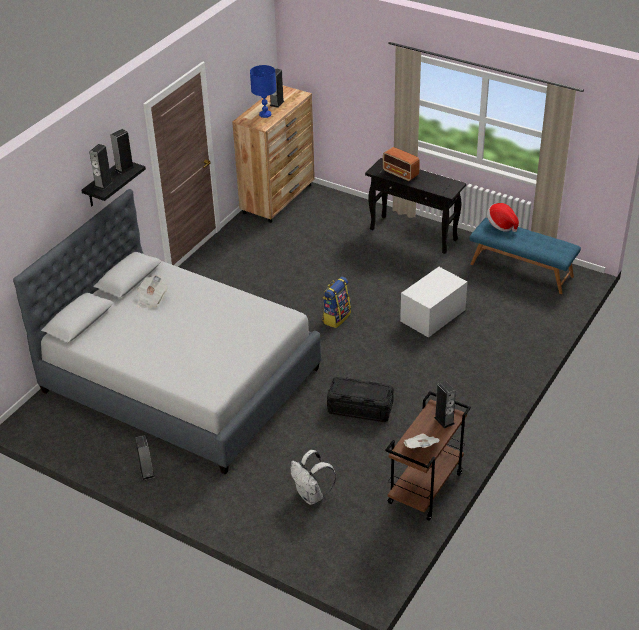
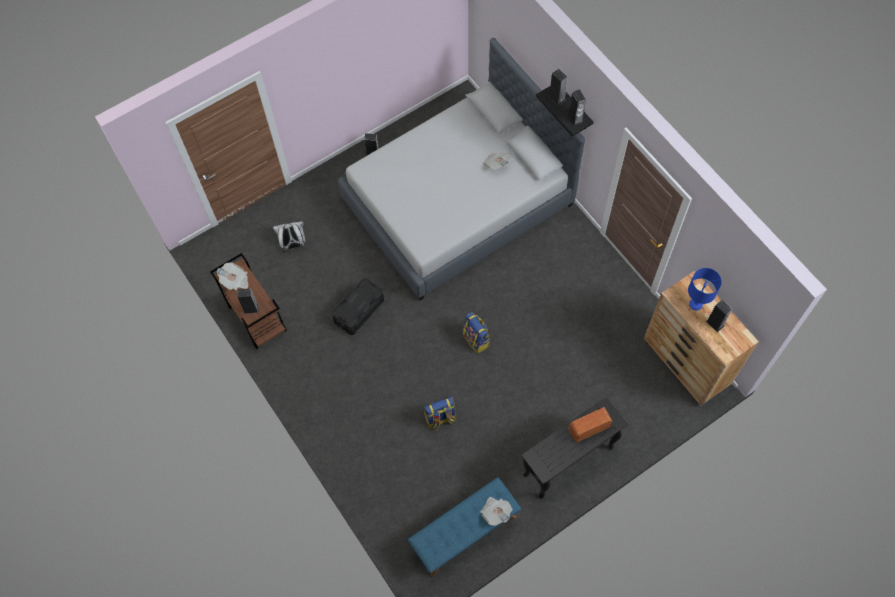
camera: 115 degrees right, 25 degrees up
(433, 315) = (440, 418): white storage box -> backpack
(501, 225) = (495, 512): hat -> newspaper

